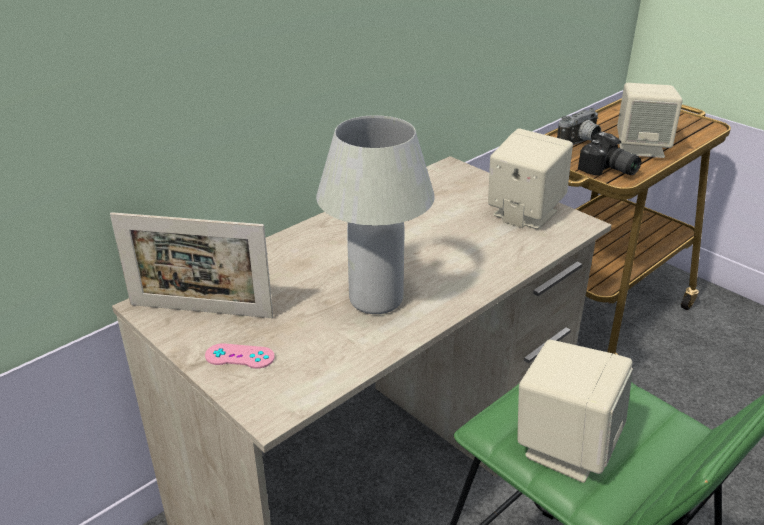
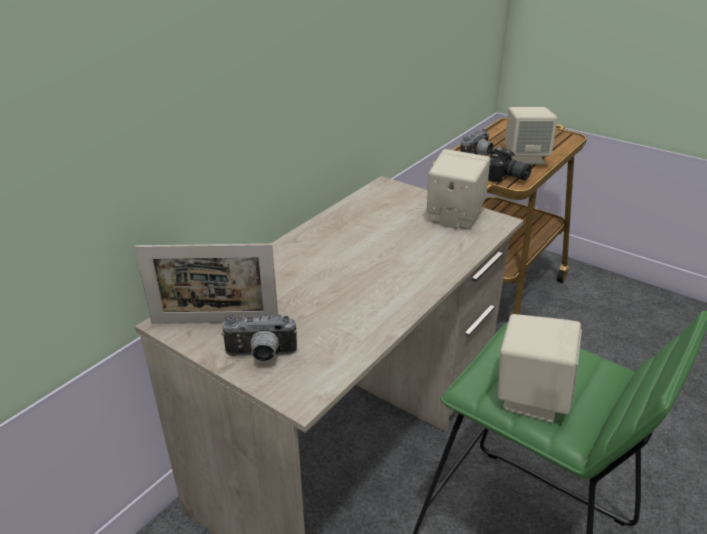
camera: 10 degrees left, 0 degrees up
(239, 356) = (261, 356): pink game controller -> camera
(376, 300) = (358, 297): white table lamp -> none

